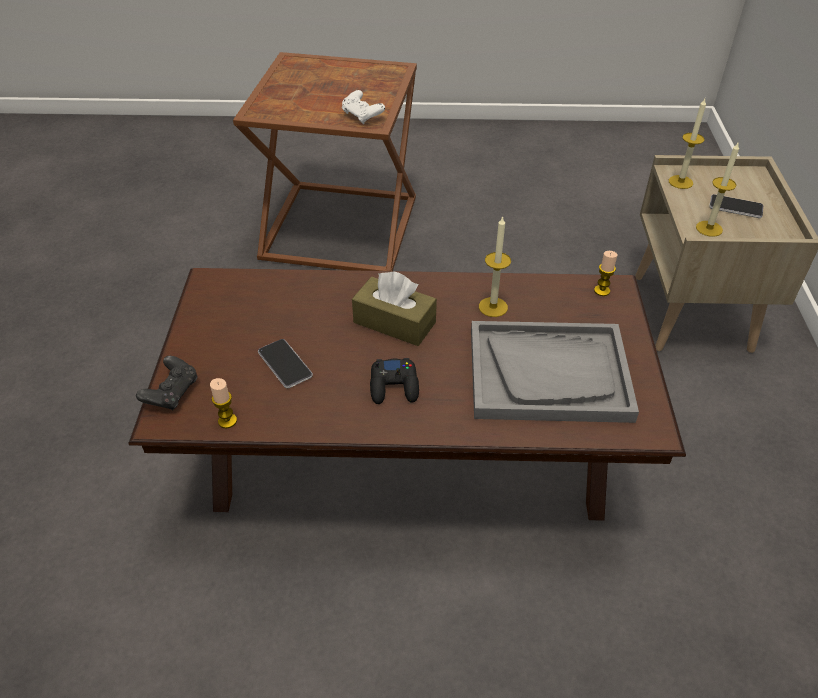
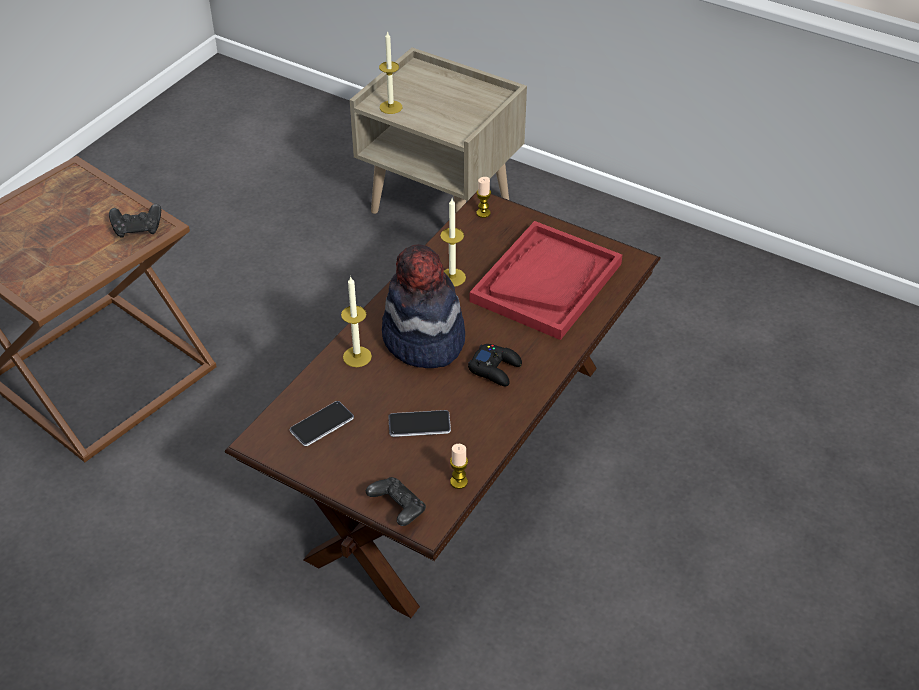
camera: 60 degrees left, 0 degrees up
(362, 116) = (138, 229): white game controller -> black game controller
(394, 322) = (423, 340): brown tissue box -> hat
(549, 374) = (546, 282): grey tray -> red tray
(709, 228) = (459, 125): candle -> candle (357, 356)
(735, 207) = (447, 99): phone -> phone (322, 424)

